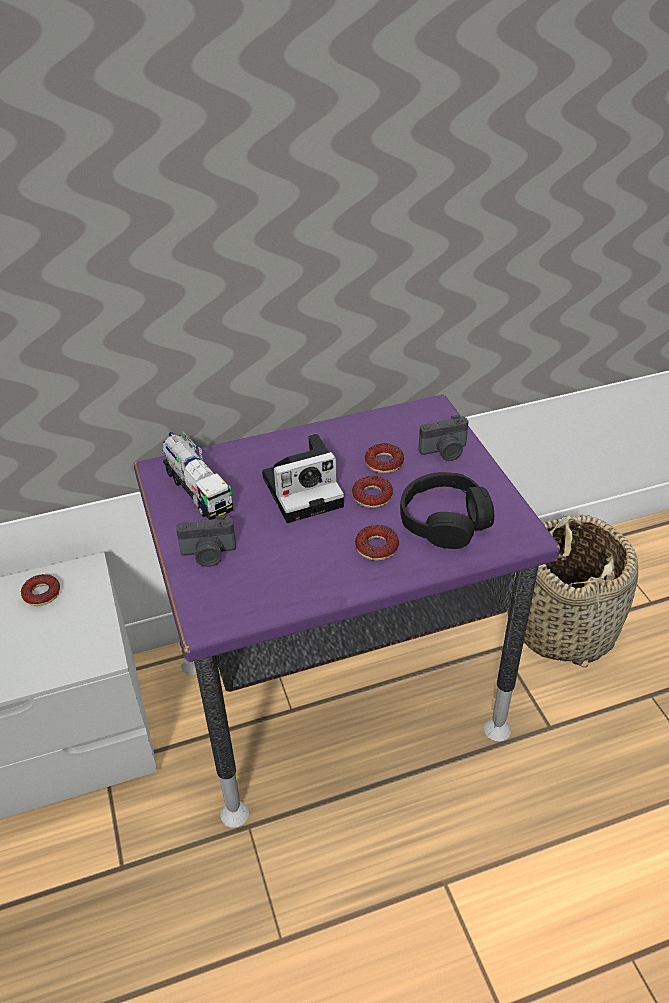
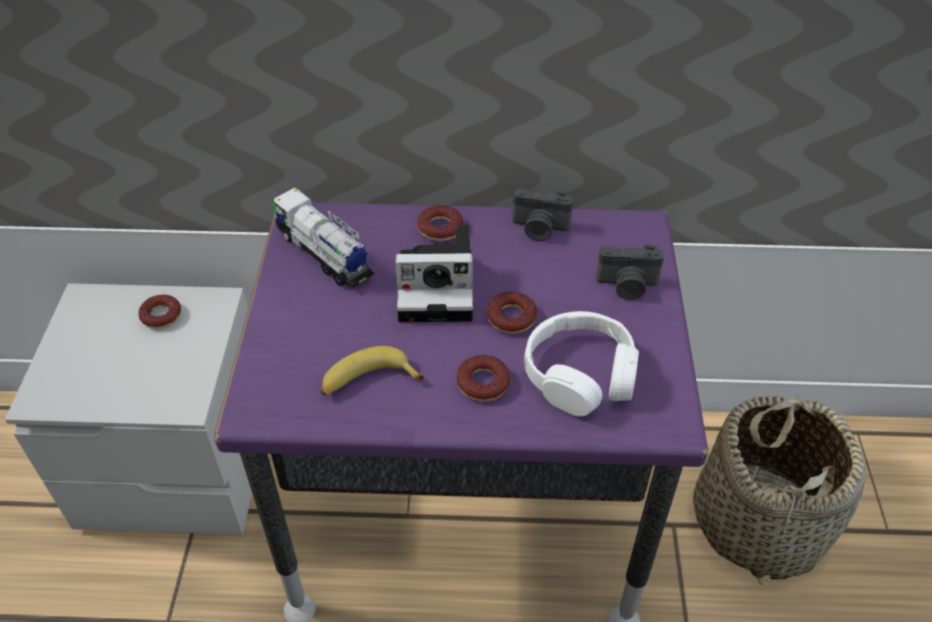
camera: 20 degrees right, 5 degrees up
(198, 490) = (324, 254): toy truck -> toy truck turned 150 degrees clockwise
(208, 554) = (295, 334): camera -> camera (539, 229)
(287, 572) = (367, 381): none -> banana
(384, 462) = (547, 279): donut -> donut (440, 228)
(445, 520) = (580, 374): black headphones -> white headphones

